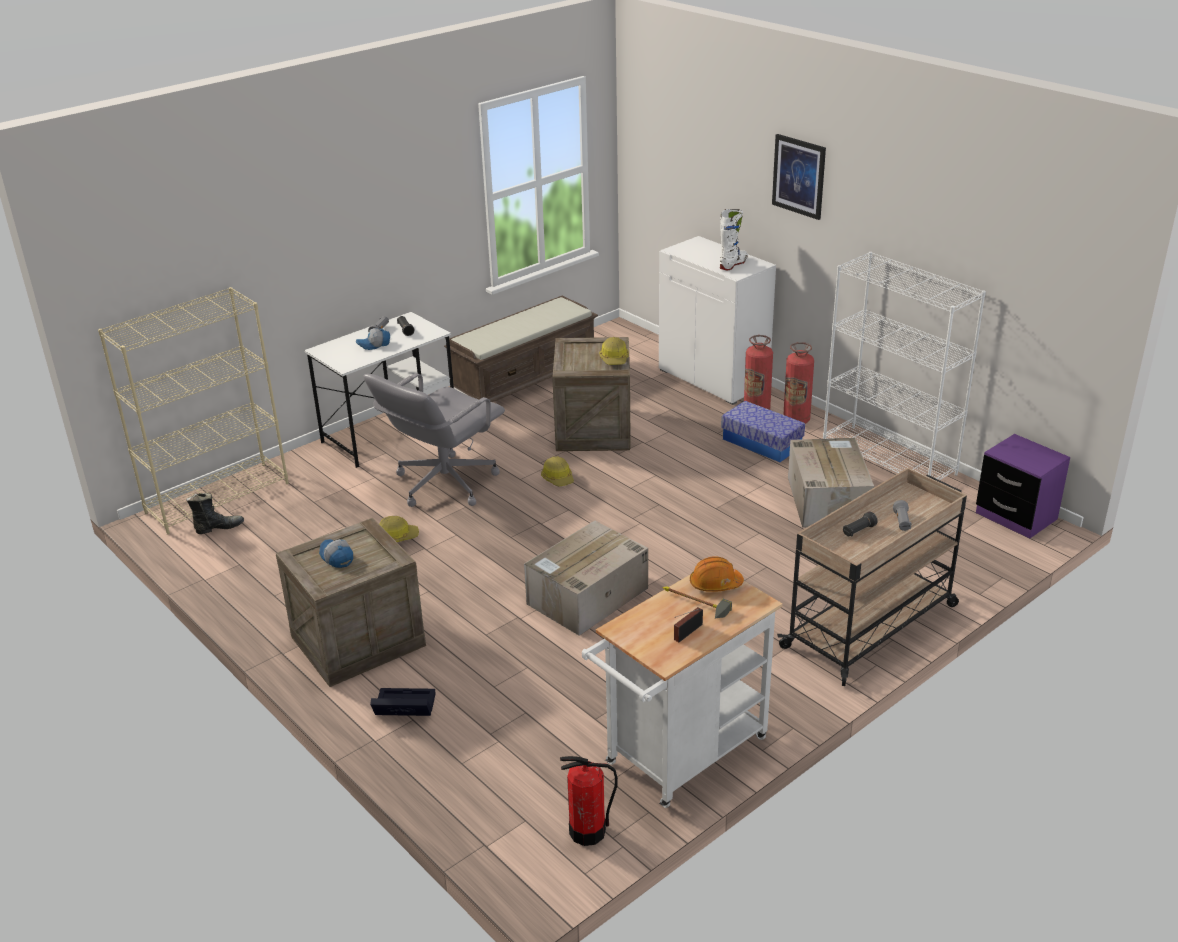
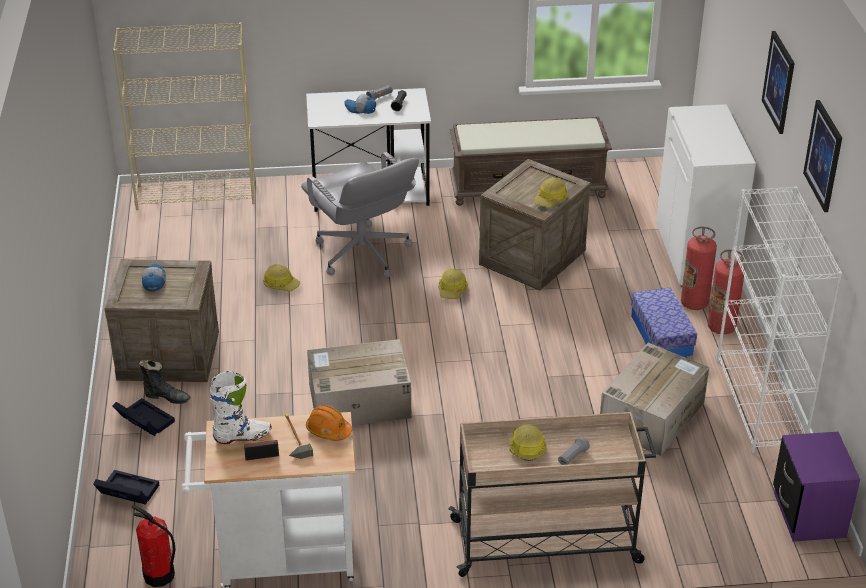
camera: 35 degrees right, 5 degrees up
(218, 527) = (172, 220): black boot -> black boot (166, 397)
(444, 483) = (362, 254): grey office chair -> grey office chair turned 105 degrees counterclockwise
(463, 778) = (126, 492): none -> black storage box
(733, 264) = (715, 147): white boot -> white boot (242, 437)
(858, 531) = (526, 447): black flashlight -> hard hat
(909, 206) = (823, 155): none -> picture

